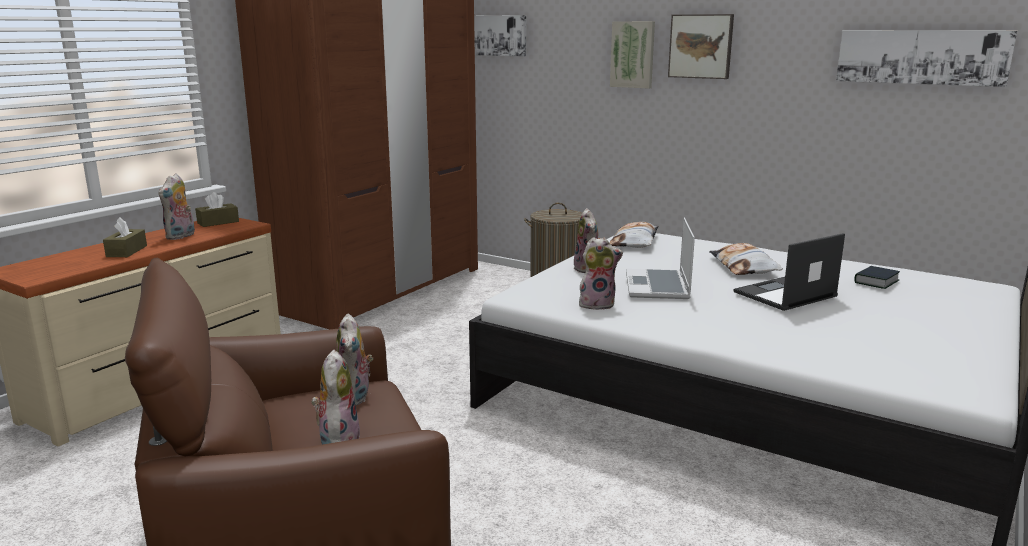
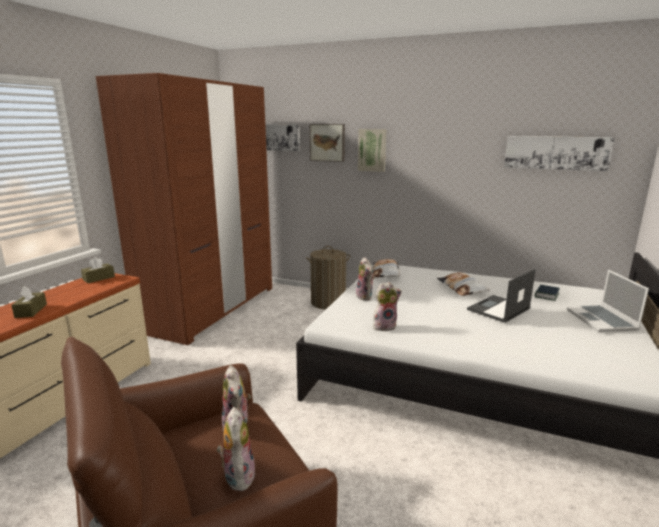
camera: 10 degrees left, 0 degrees up
(181, 236) = (72, 293): plush toy -> none
(658, 286) = (417, 308): laptop -> laptop (601, 320)
(701, 46) = (417, 145): picture -> picture (327, 142)

